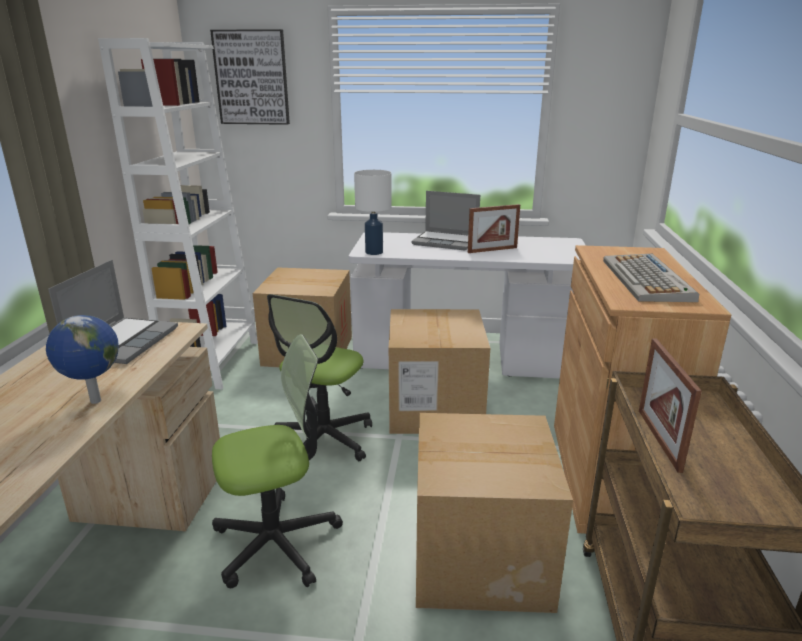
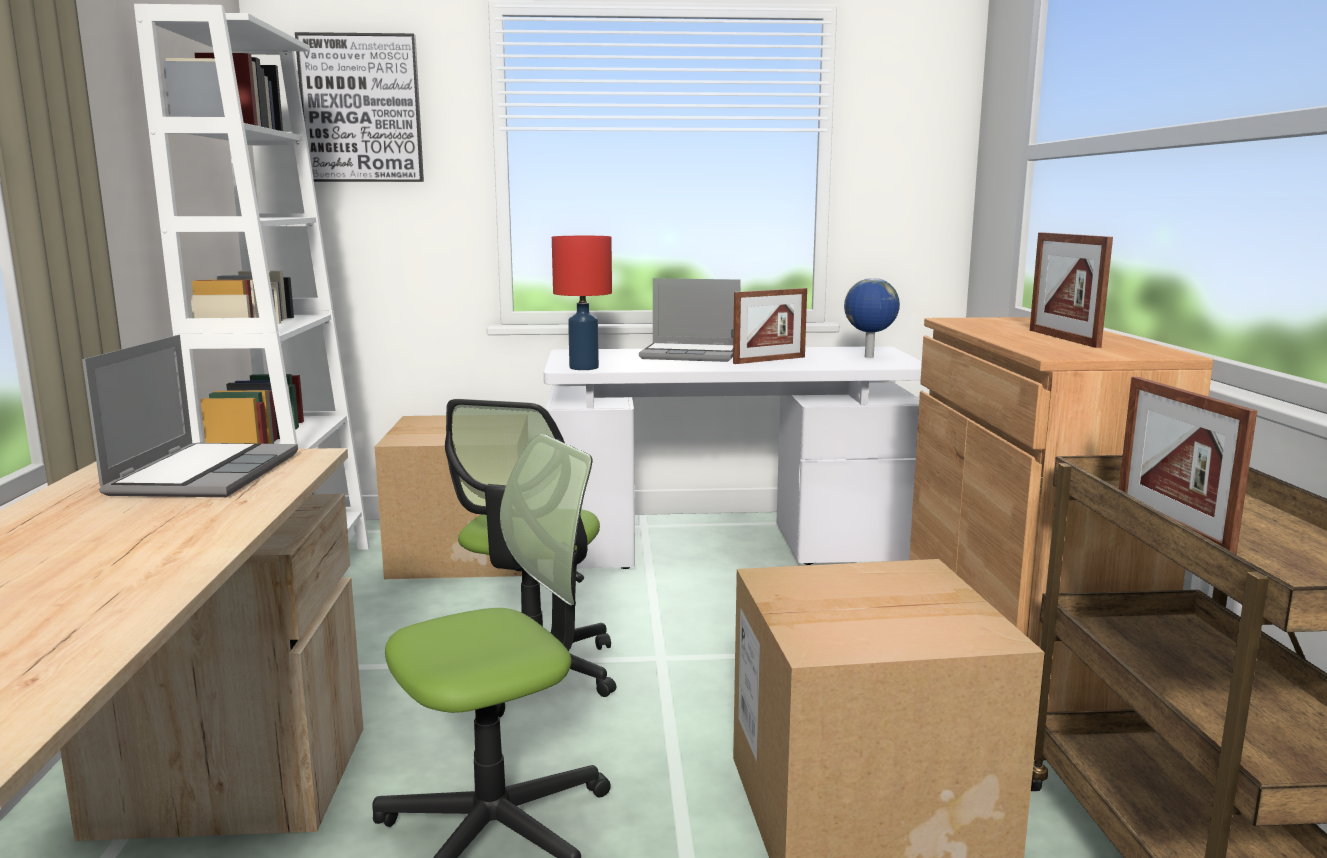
camera: 10 degrees left, 10 degrees down
(94, 401) = (190, 542): globe -> globe (869, 357)
(373, 252) = (583, 367): white table lamp -> red table lamp
(434, 408) = (706, 614): cardboard box -> none
(647, 280) = (1063, 338): keyboard -> picture frame

